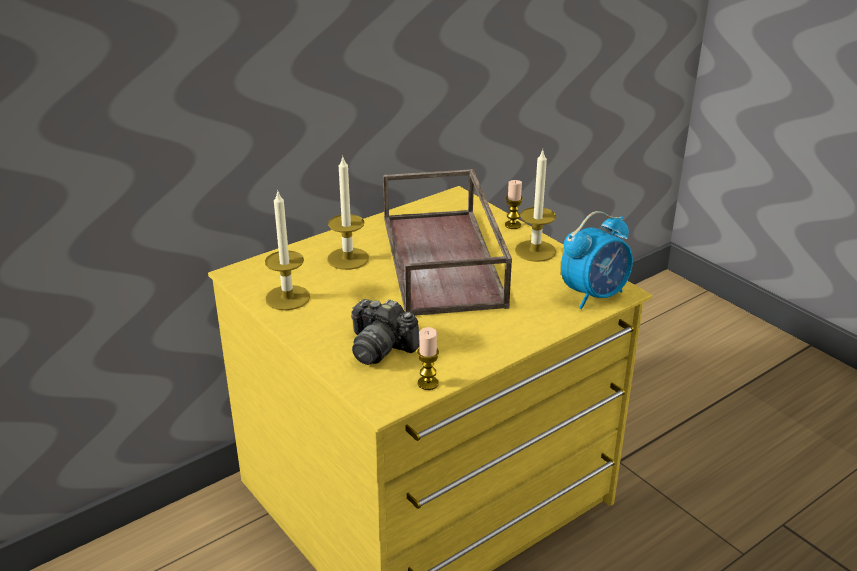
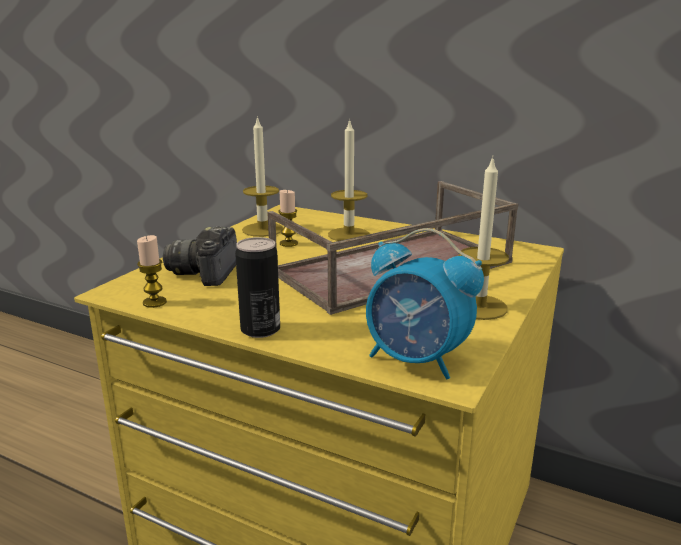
camera: 65 degrees right, 10 degrees down
(512, 225) = (520, 285): candle -> candle (288, 243)
(514, 342) = (260, 329): none -> can

